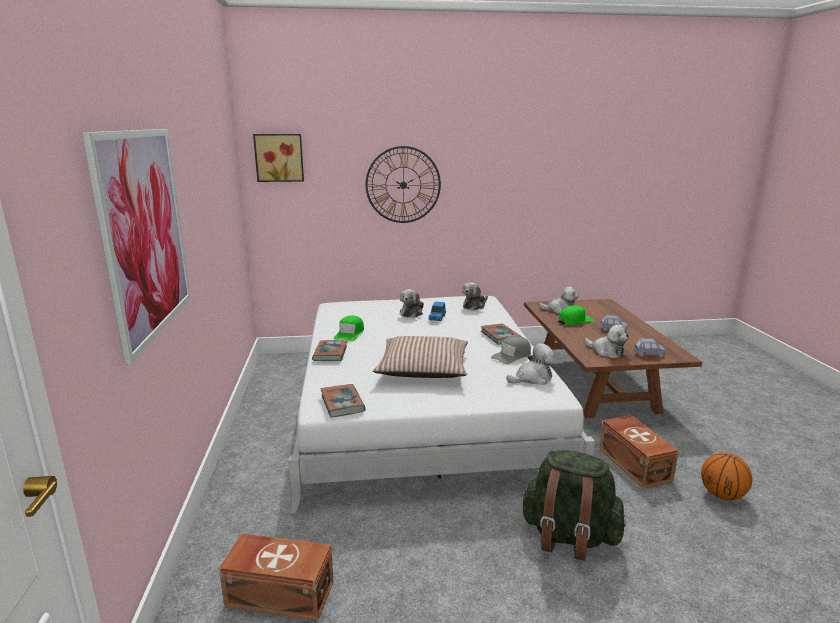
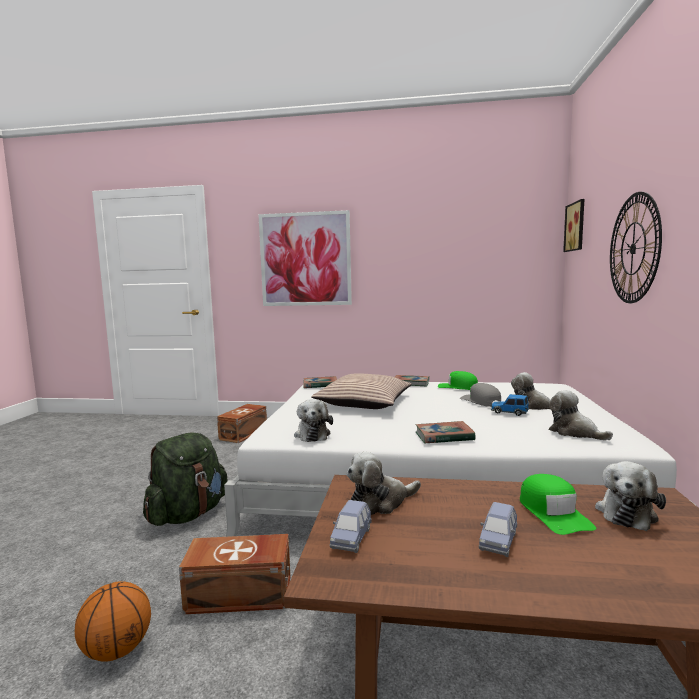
camera: 105 degrees right, 10 degrees down
(512, 356) = (378, 434): grey cap -> grey cap (481, 401)

